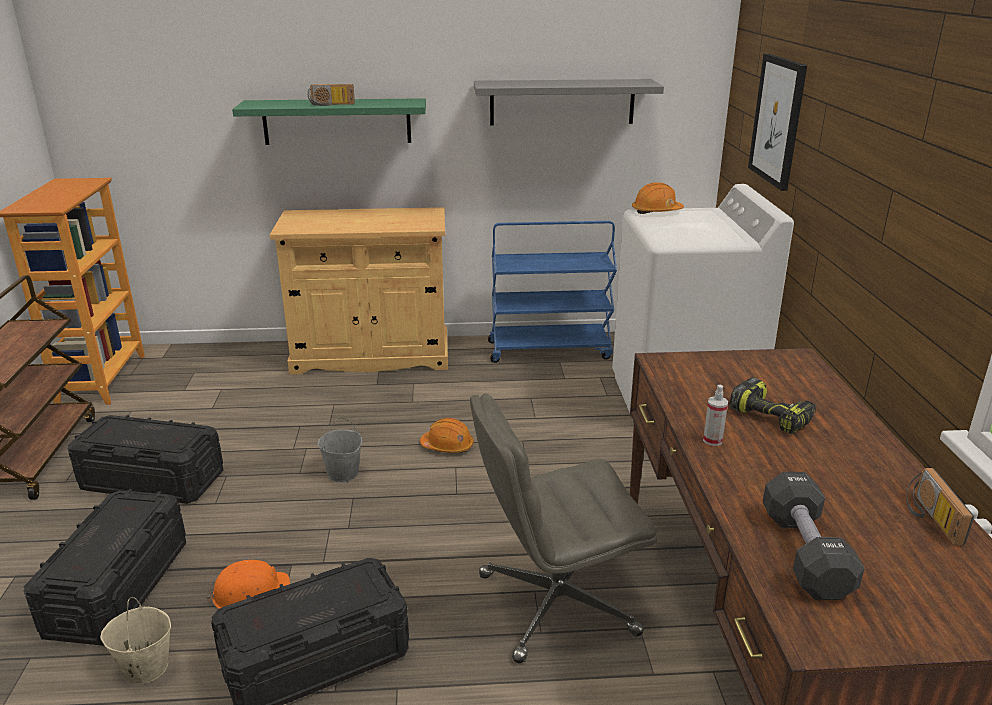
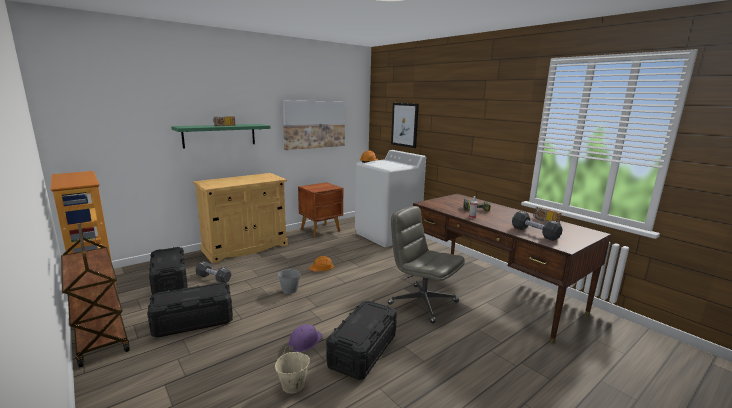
camera: 35 degrees left, 10 degrees down
(119, 588) = (236, 365): black storage box -> black storage box (170, 281)
(250, 592) = (304, 341): orange hard hat -> purple hard hat
(260, 406) = (214, 278): none -> black dumbbell
(549, 350) = (321, 230): blue cart -> brown nightstand
(555, 605) = (422, 302): grey office chair -> grey office chair turned 90 degrees clockwise
(562, 102) = (314, 124): grey shelf -> picture

